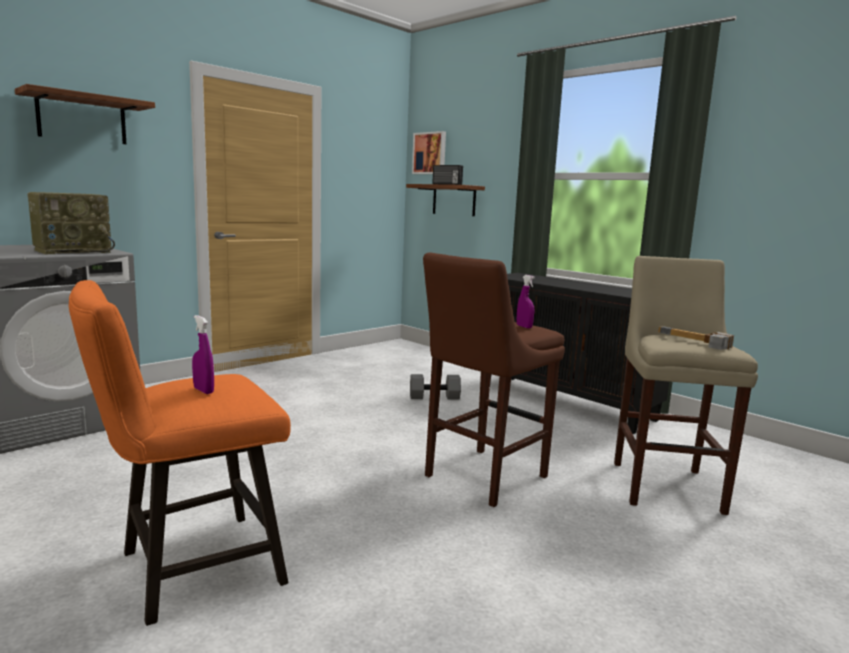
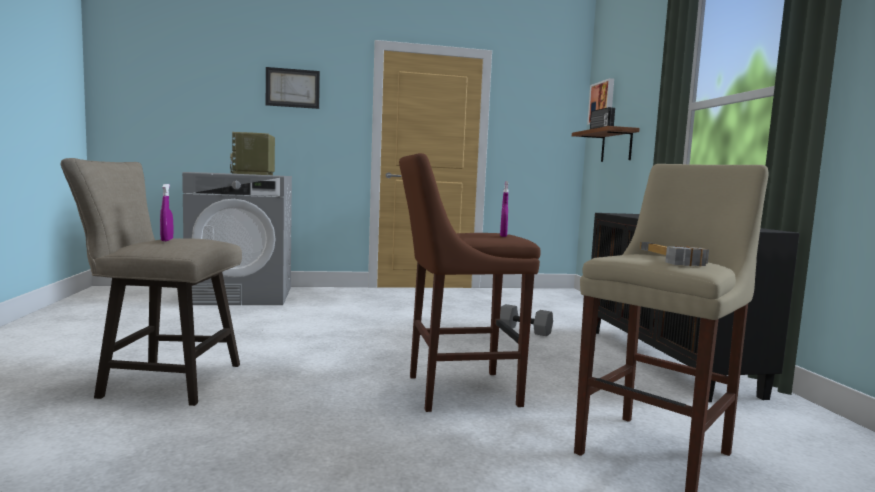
camera: 35 degrees right, 5 degrees down
(73, 251) = (254, 174): radio -> radio turned 90 degrees clockwise
(82, 119) = (292, 88): shelf -> picture
(189, 570) = (162, 381): orange stool -> beige stool

